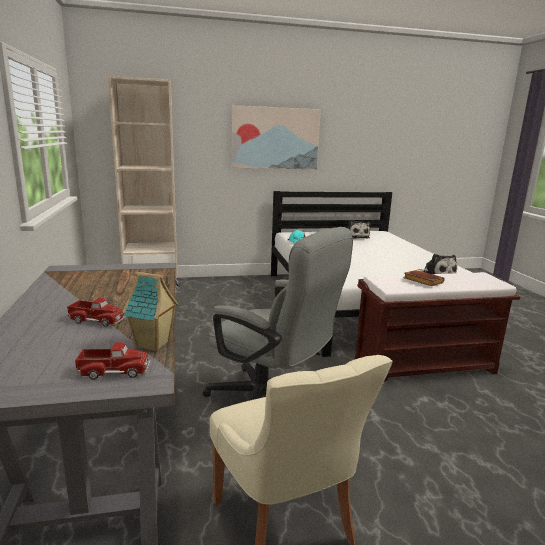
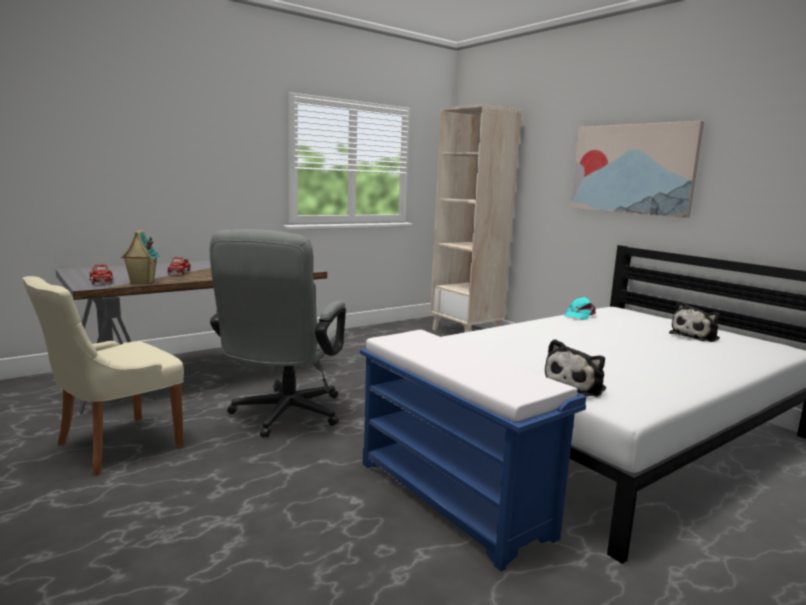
camera: 65 degrees right, 5 degrees down
(421, 281) = (441, 351): brown book -> none
(425, 366) = (453, 498): brown bench -> blue bench

